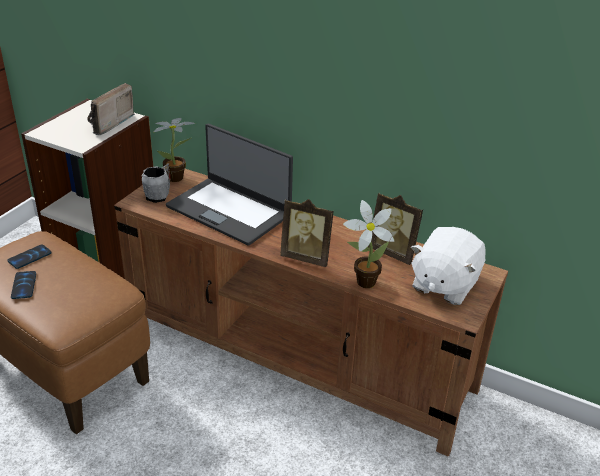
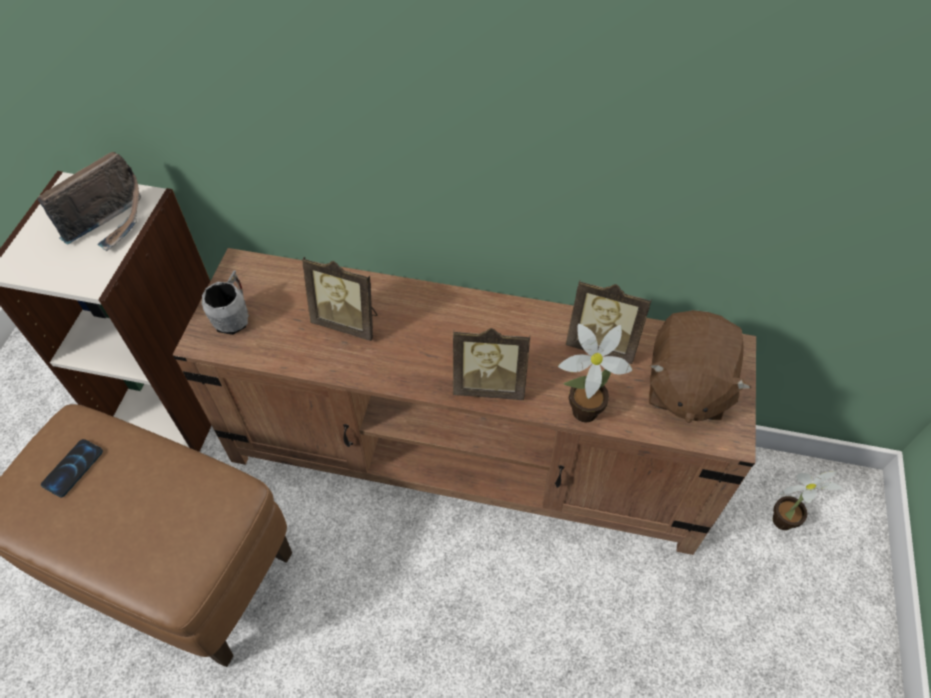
camera: 15 degrees left, 20 degrees up
(24, 285) = (86, 527): phone -> none
(106, 124) = (112, 223): radio -> radio turned 150 degrees counterclockwise
(178, 178) = (249, 274): potted plant -> potted plant (786, 519)
(229, 210) = (348, 322): laptop -> picture frame
(443, 285) = (685, 386): white plush toy -> brown plush toy

